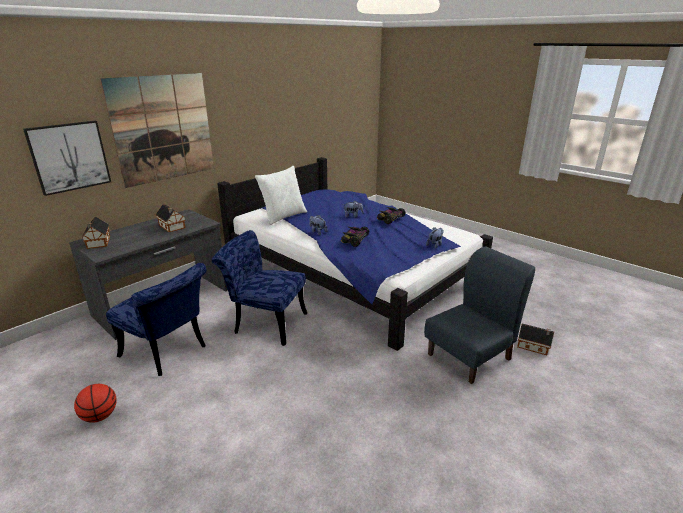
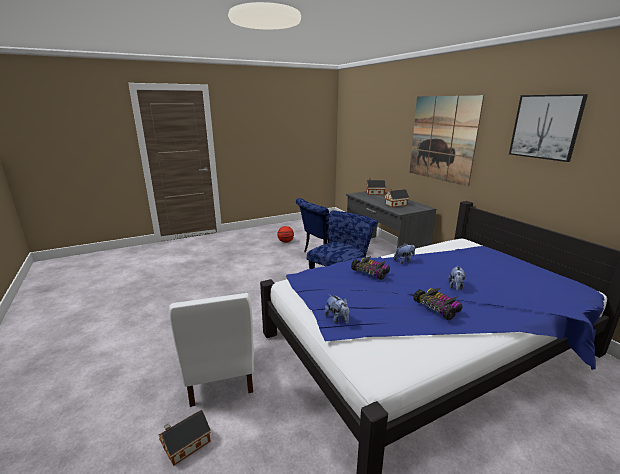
camera: 110 degrees right, 5 degrees down
(69, 157) = (393, 142): picture -> picture (545, 127)
(283, 216) = (453, 251): white pillow -> none
(470, 356) = (220, 375): blue chair -> white chair

